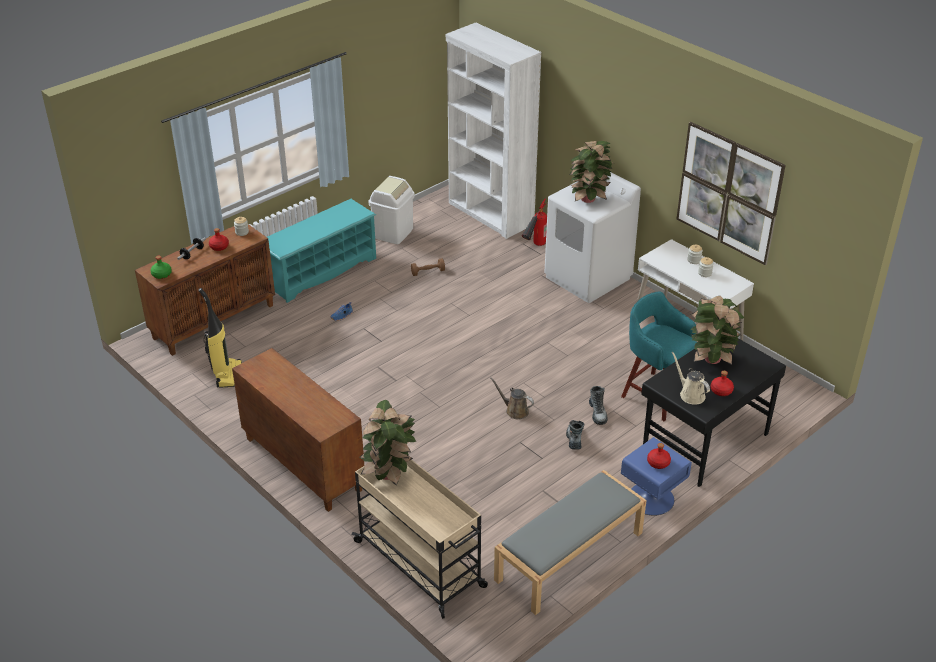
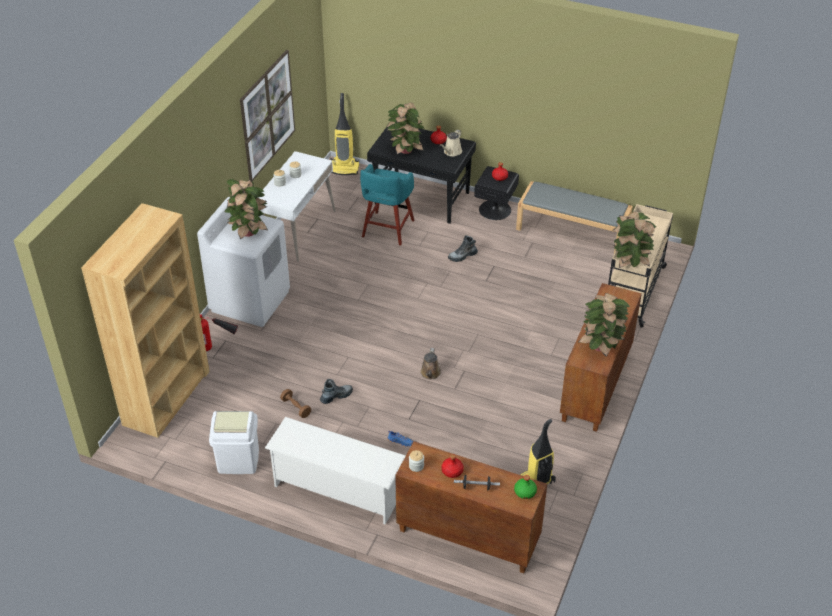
camera: 115 degrees left, 5 degrees up
(271, 378) = (600, 347): none -> potted plant
(321, 271) = (338, 489): turquoise shoe rack -> white shoe rack
(490, 214) = (167, 397): white bookcase -> brown bookcase
(515, 410) = (453, 293): brown watering can -> brown watering can (430, 374)
(597, 413) = (427, 252): boot -> boot (336, 396)
(651, 499) = (495, 209): blue nightstand -> black nightstand
(797, 395) = (344, 168): none -> vacuum cleaner

